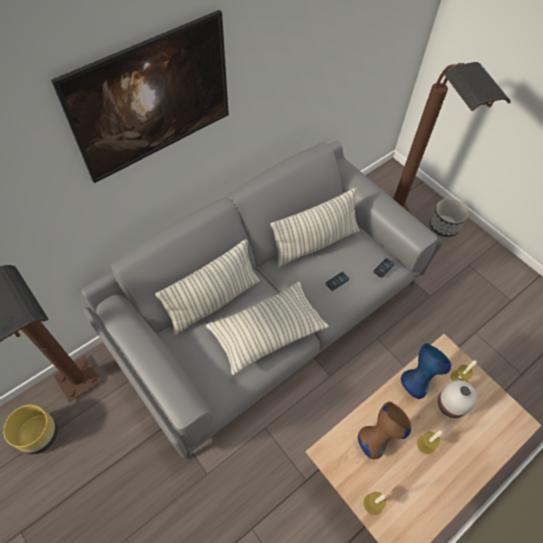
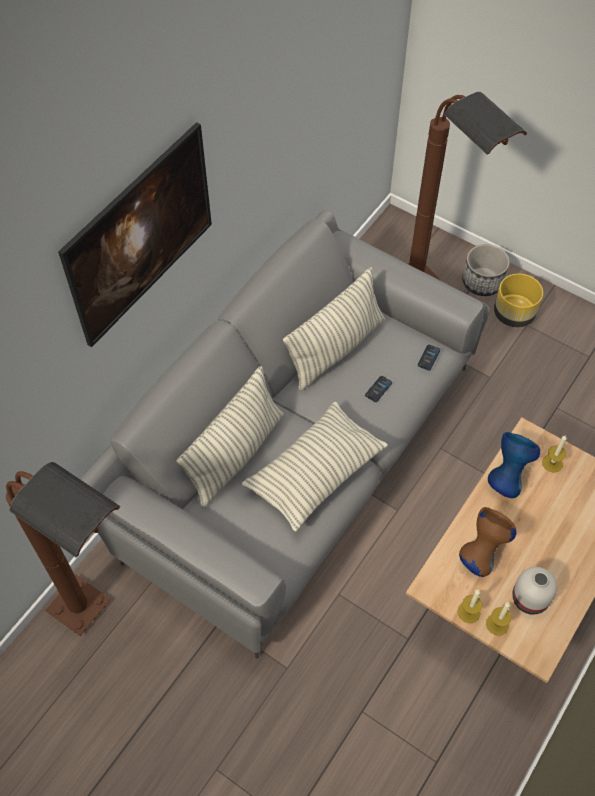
camera: 15 degrees left, 0 degrees up
(39, 435) = (56, 687): yellow planter -> yellow planter (513, 314)
(426, 444) = (536, 545): candle -> candle (468, 612)
(450, 404) = (550, 494): white vase -> white vase (528, 598)

